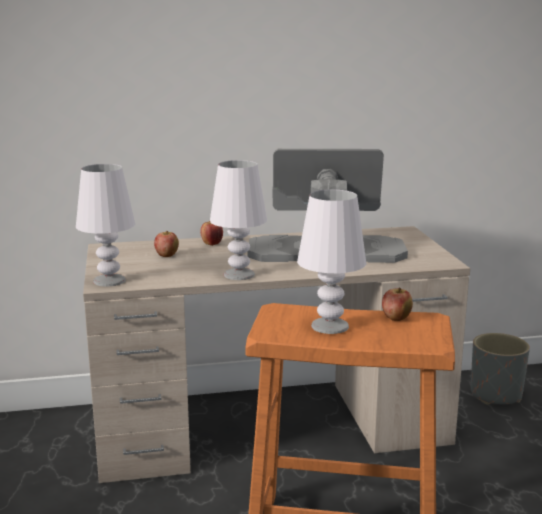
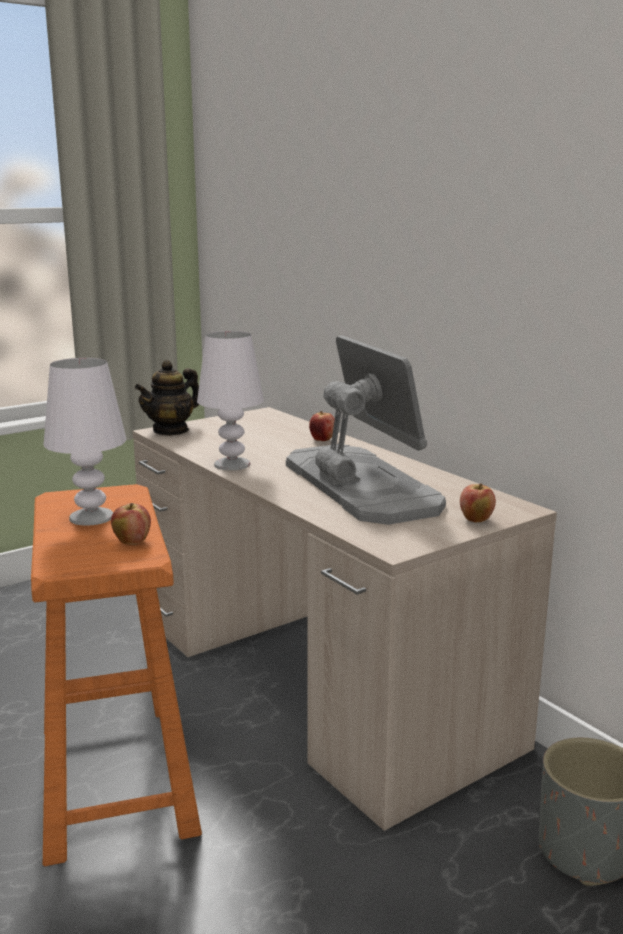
camera: 65 degrees right, 0 degrees up
(109, 280) = (171, 430): white table lamp -> teapot
(167, 256) = (262, 433): apple -> apple (475, 520)

